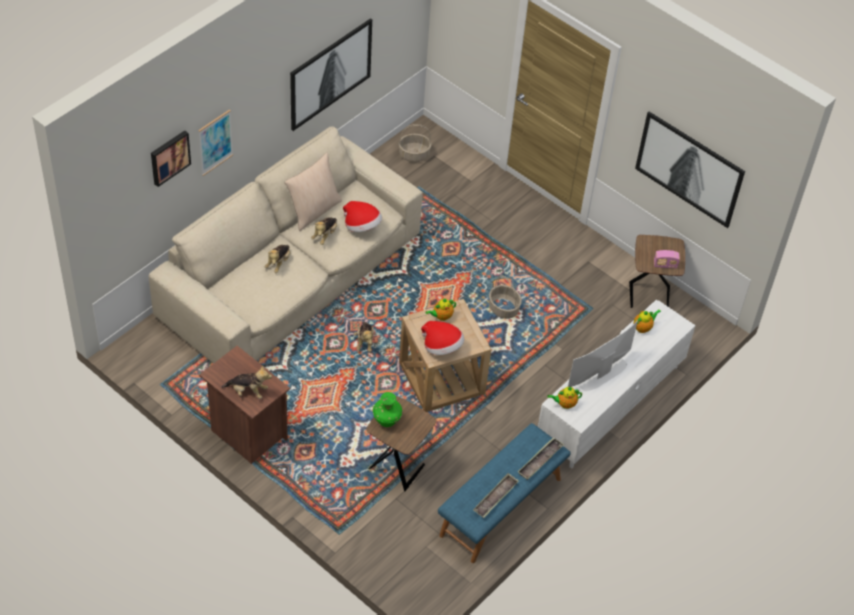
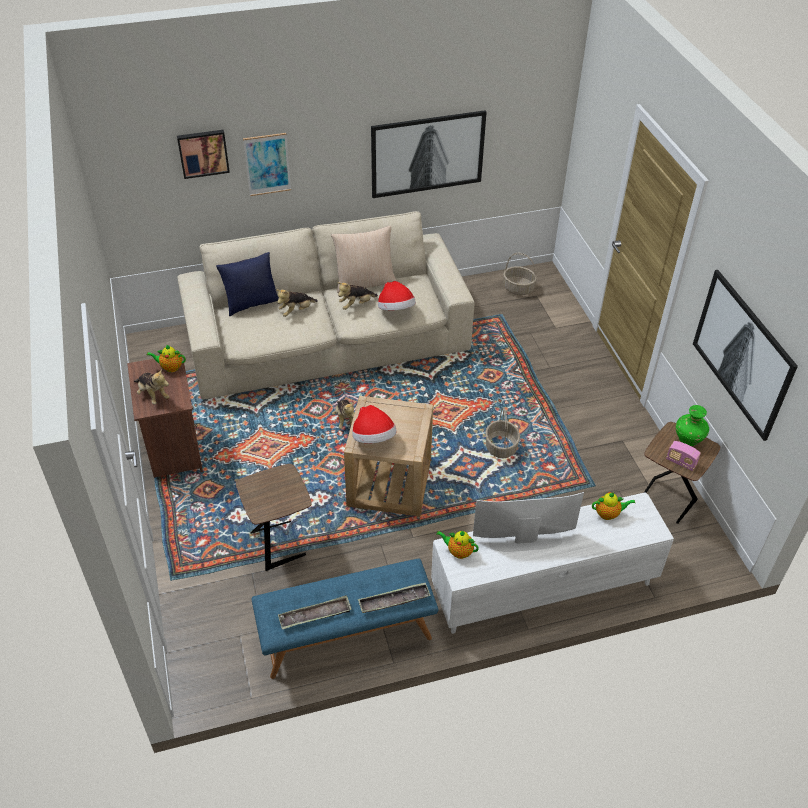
camera: 35 degrees right, 5 degrees down
(234, 273) = (251, 304): none -> blue pillow
(364, 341) = (344, 420): plush toy -> plush toy turned 45 degrees counterclockwise
(386, 420) = (262, 482): green vase -> green vase (688, 439)
(441, 316) = (397, 411): teapot -> teapot (170, 367)

